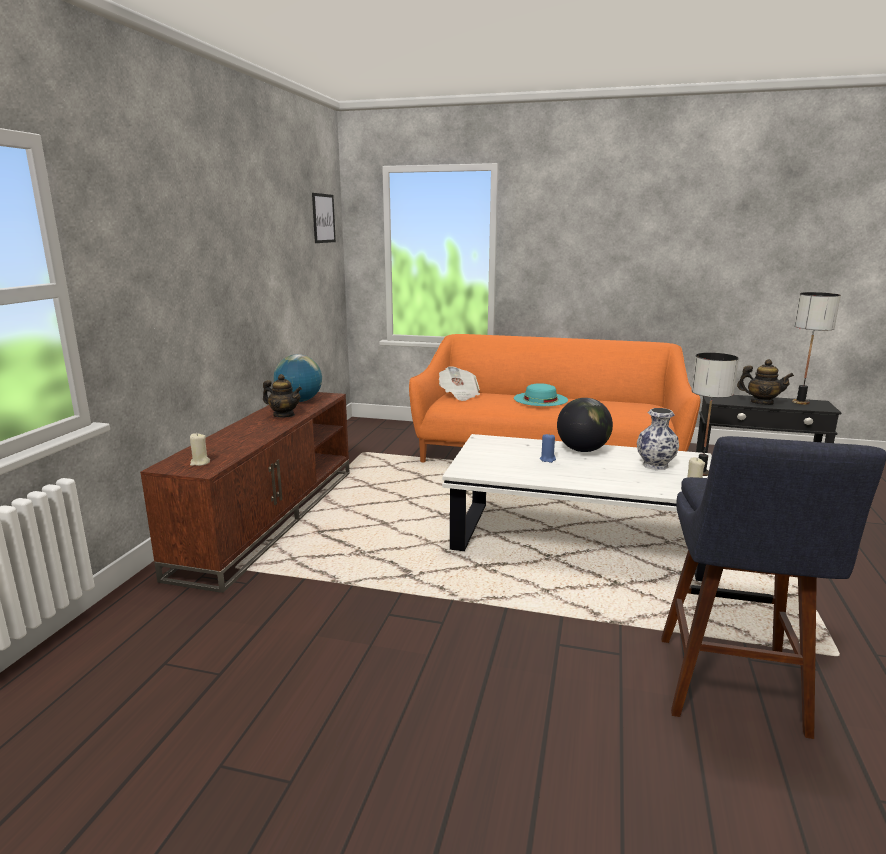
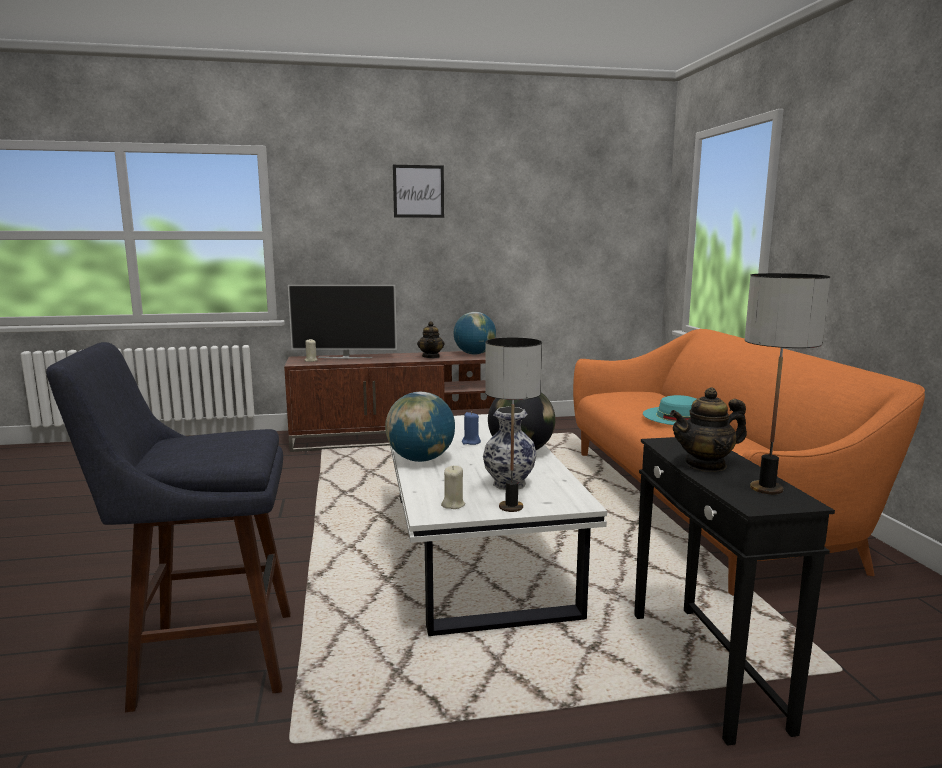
camera: 65 degrees right, 5 degrees down
(214, 446) = (345, 357): none -> television
(323, 218) = (621, 194): picture -> picture (418, 191)
(459, 395) = (633, 392): newspaper -> none
(584, 481) = (420, 459): none -> globe
(761, 403) = (705, 465): teapot -> teapot turned 75 degrees clockwise

